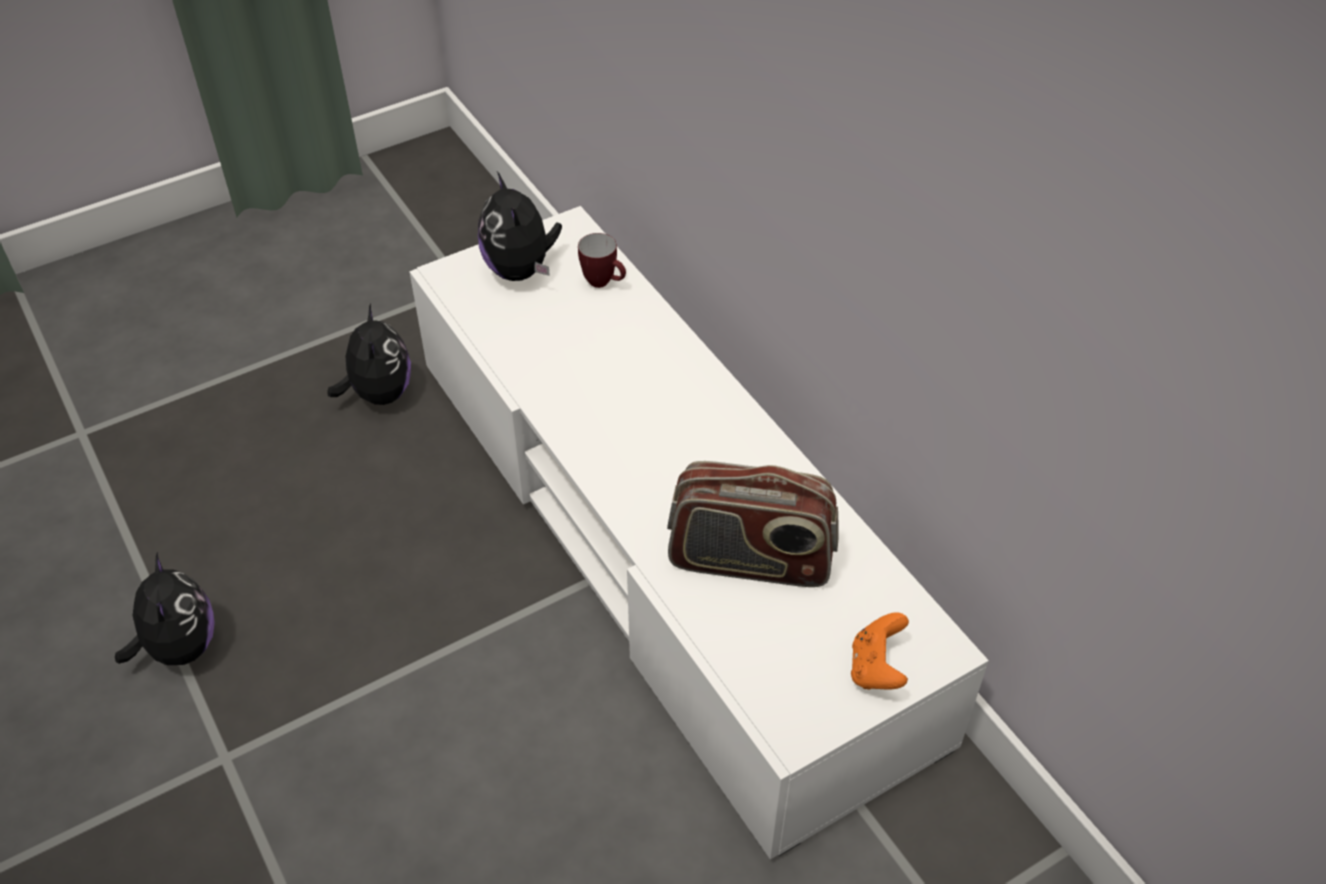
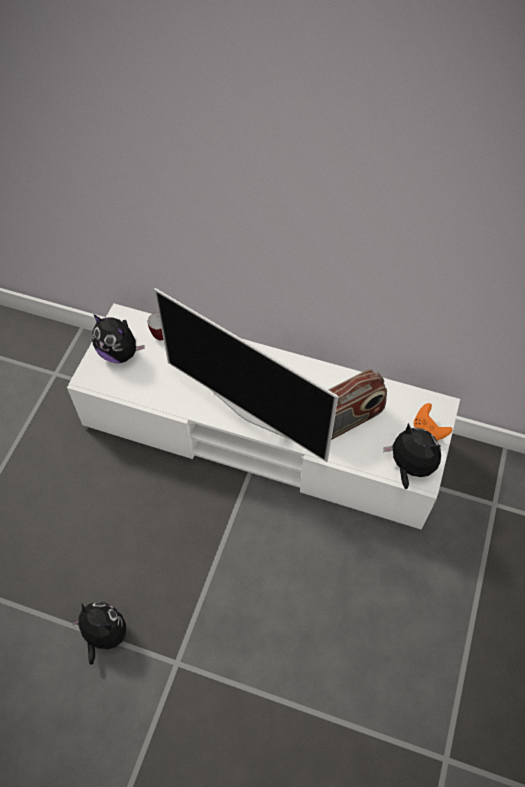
camera: 40 degrees left, 10 degrees up
(379, 393) = (71, 453): plush toy -> plush toy (409, 467)
(616, 454) = (250, 412): none -> television

